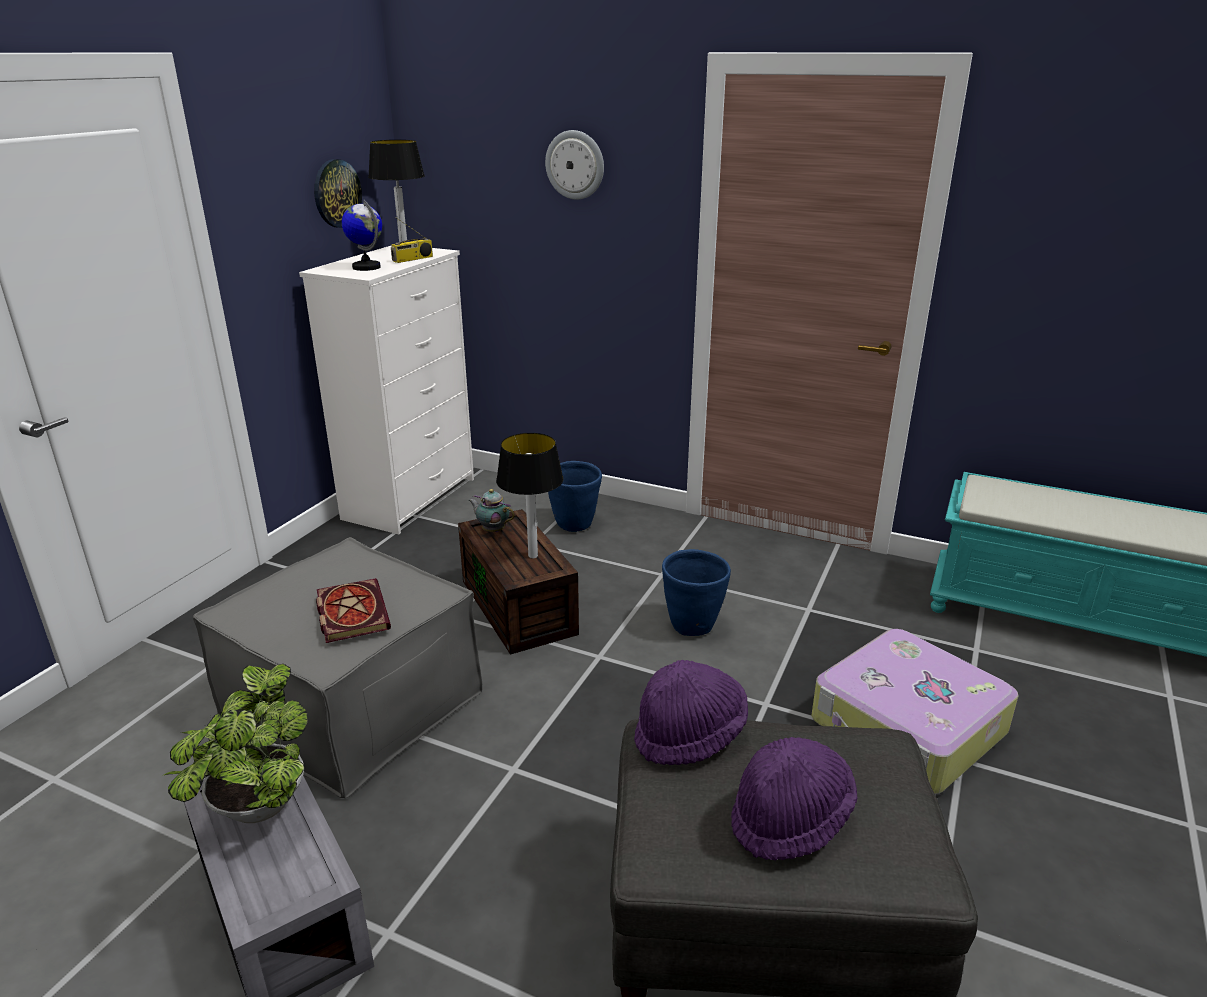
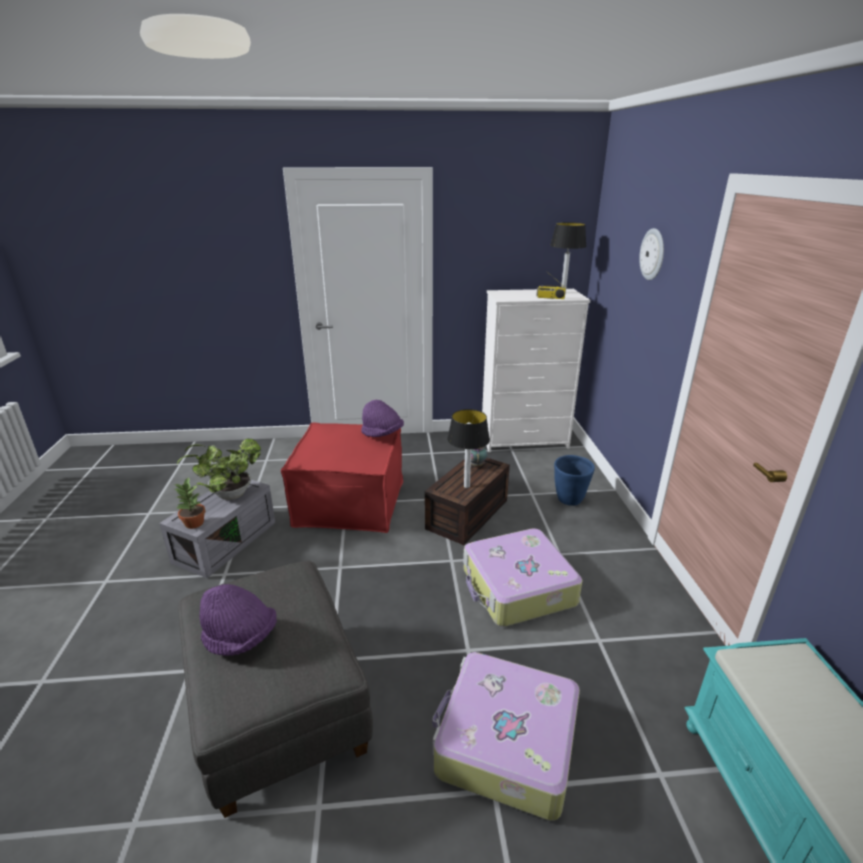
camera: 60 degrees right, 0 degrees up
(304, 884) = (193, 523): none -> potted plant
(336, 193) = (532, 251): wall clock -> none
(350, 612) = (336, 451): book -> none
(354, 706) = (350, 502): grey ottoman -> red ottoman
(366, 267) = (517, 296): globe -> none
(690, 735) = (295, 580): purple hat -> purple hat (382, 434)
(693, 626) = (517, 588): blue planter -> suitcase

